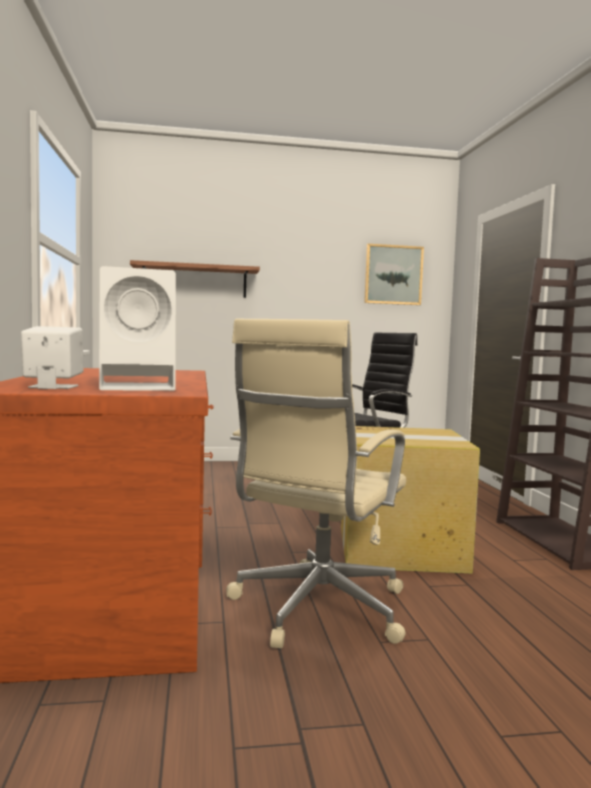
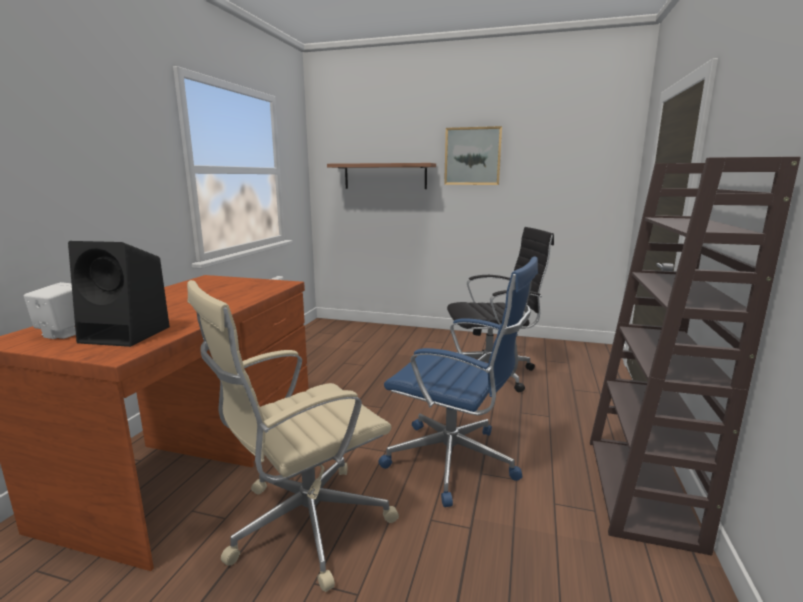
camera: 25 degrees right, 10 degrees up
(139, 387) = (128, 335): white speaker -> black speaker
(393, 275) = (571, 161): picture -> picture (472, 156)
(402, 548) = (455, 461): cardboard box -> blue office chair

